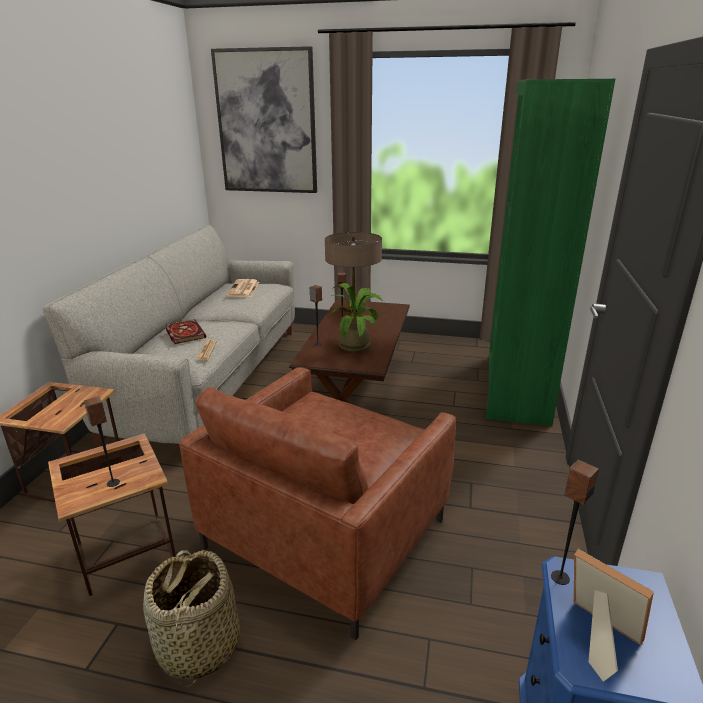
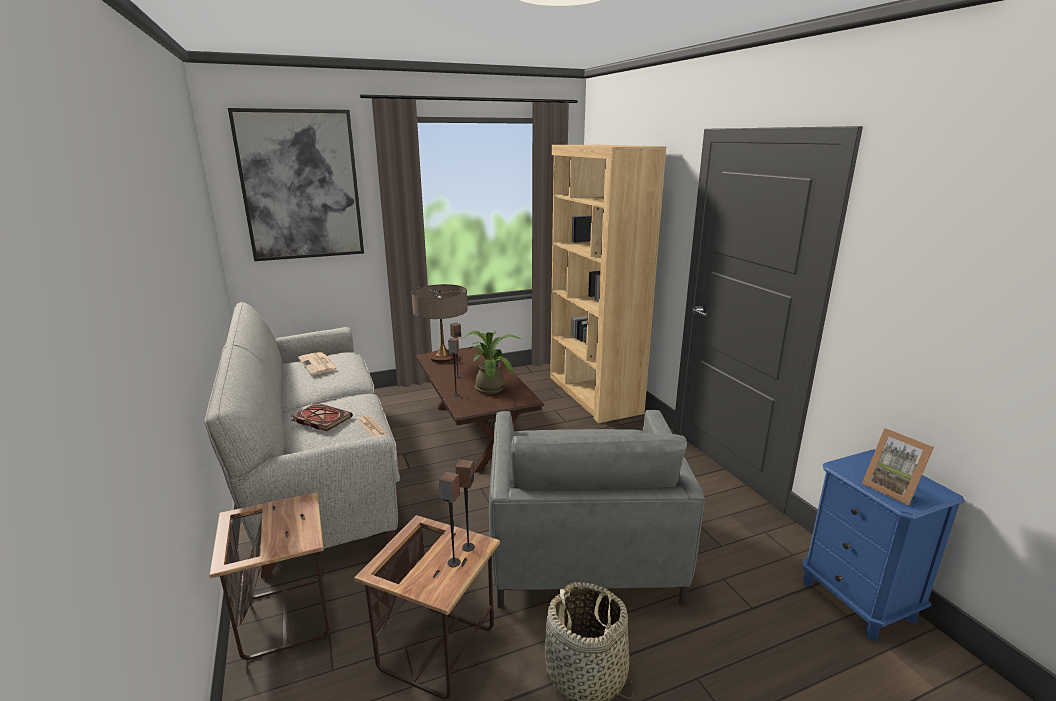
camera: 35 degrees left, 5 degrees down
(325, 533) = (582, 549): brown armchair -> grey armchair
(515, 388) = (593, 395): green bookcase -> brown bookcase
(559, 577) = (843, 470): speaker -> speaker (468, 547)
(596, 637) = (892, 489): picture frame -> picture frame turned 135 degrees counterclockwise

